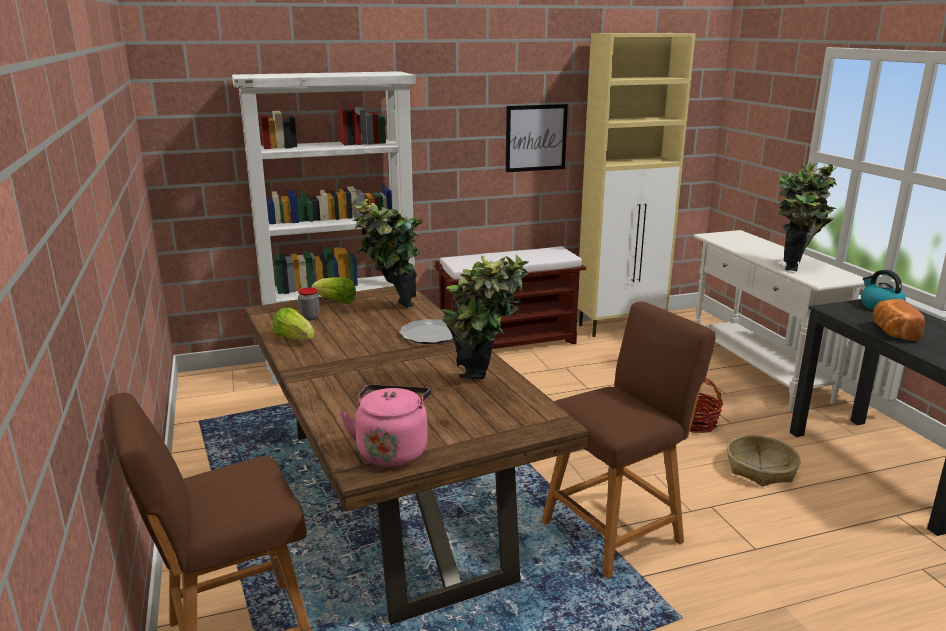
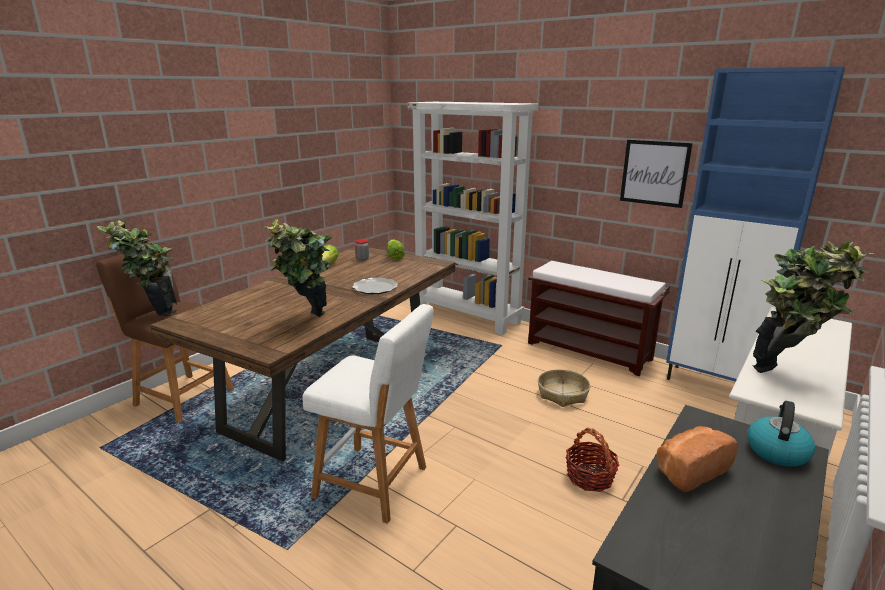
camera: 55 degrees right, 0 degrees up
(392, 311) = (400, 270): potted plant -> potted plant (152, 313)
(392, 450) = (203, 321): pink kettle -> none
(616, 530) = (376, 484): brown stool -> white stool
(621, 326) = (714, 385): beige cabinet -> blue cabinet
(760, 469) = (556, 541): basket -> basket (562, 394)

